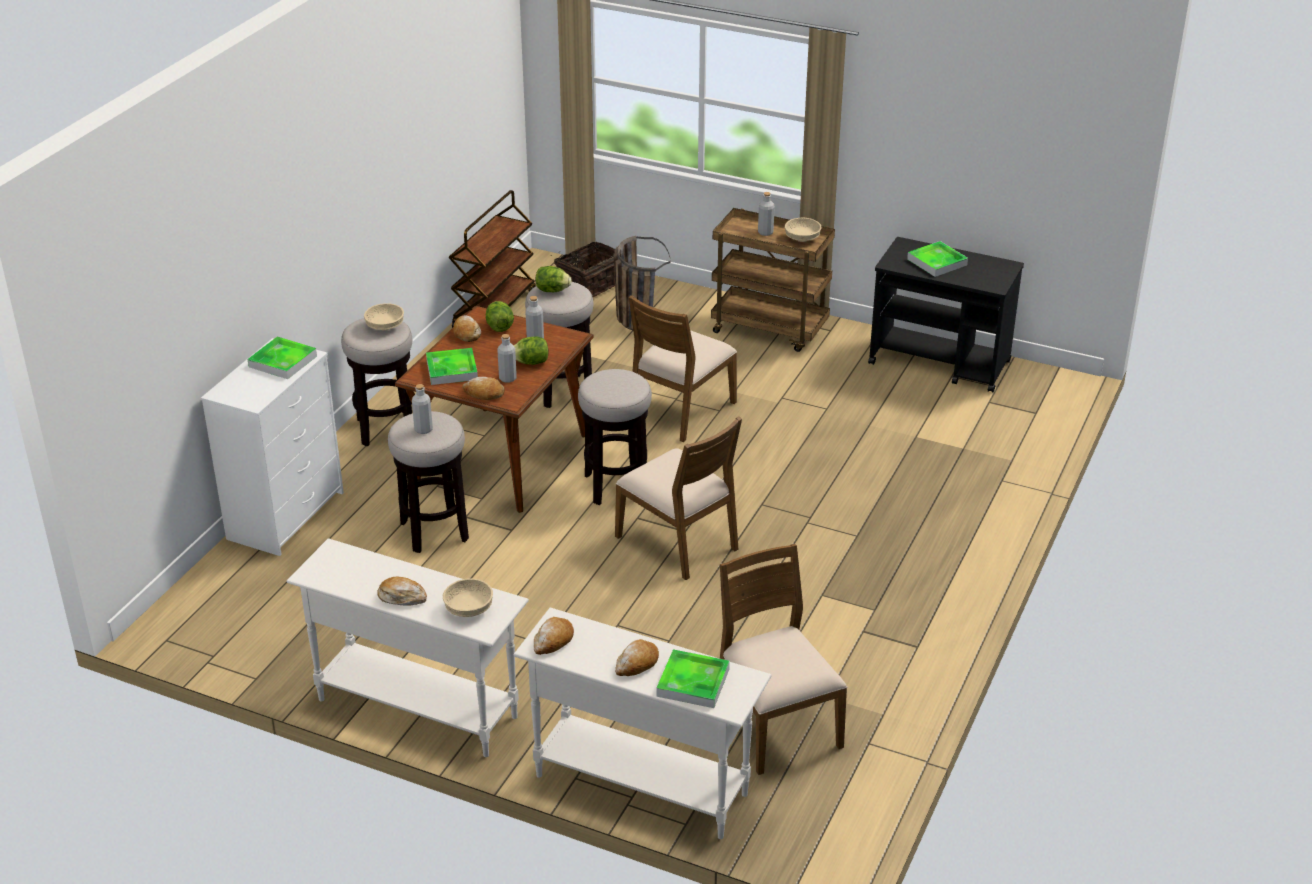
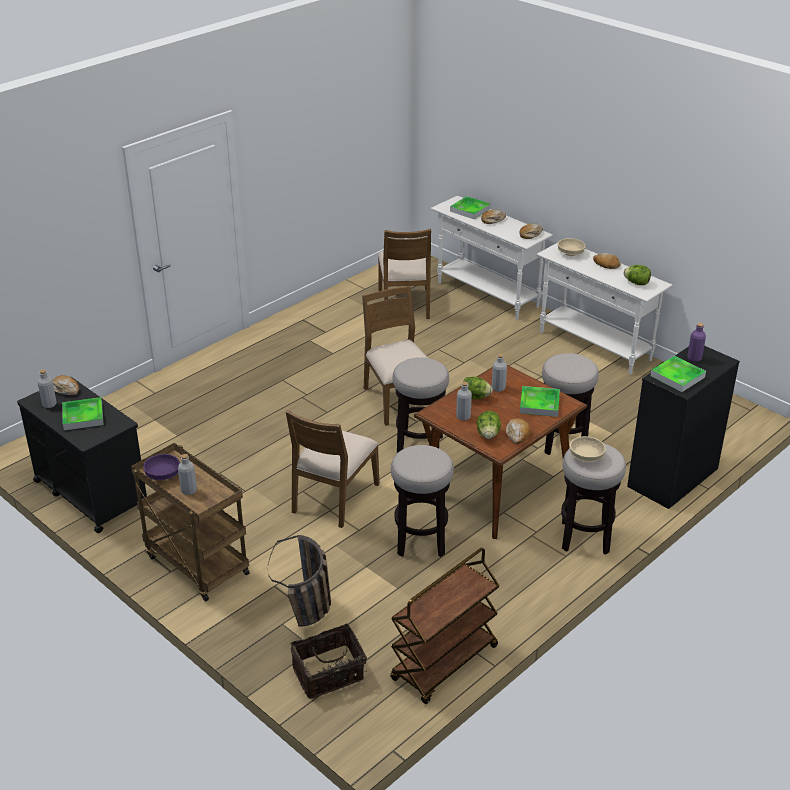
camera: 160 degrees left, 0 degrees up
(260, 388) = (694, 358): none -> purple bottle
(286, 515) = (672, 478): white dresser -> black dresser
(423, 429) = (572, 363): grey bottle -> grey bottle (49, 404)
(484, 394) = (520, 380): bread -> bread (66, 389)
(552, 290) = (426, 463): lettuce -> lettuce (636, 283)
(680, 411) = (333, 497): brown chair -> brown chair turned 150 degrees clockwise
(801, 238) = (163, 475): beige bowl -> purple bowl

